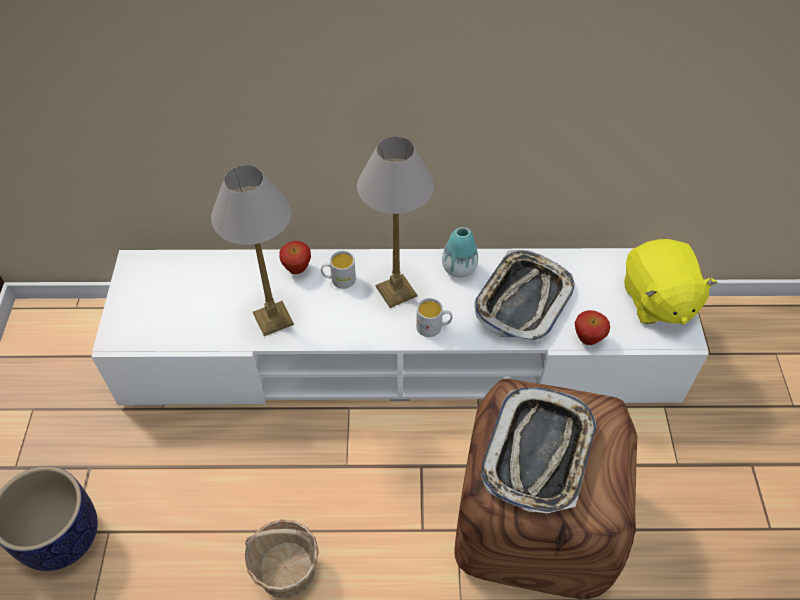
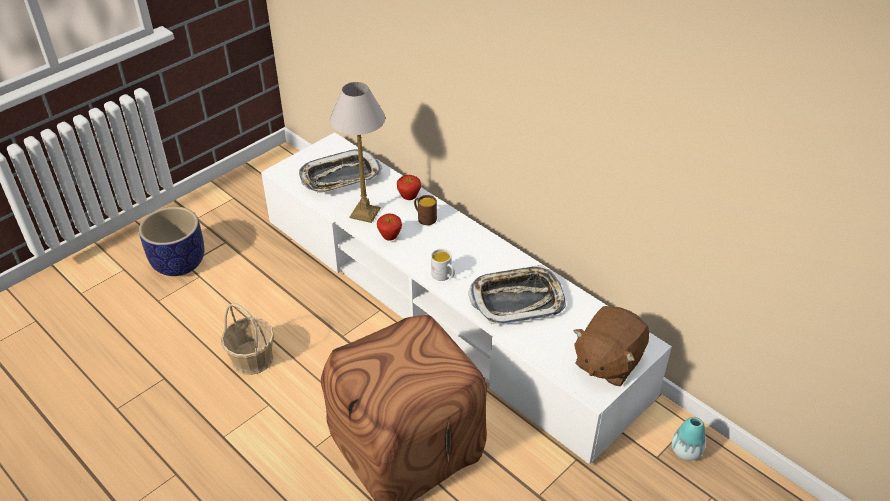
camera: 45 degrees right, 10 degrees down
(339, 280) = (424, 218): white mug -> brown mug
(396, 290) = (449, 244): table lamp -> none
(459, 268) = (501, 258): vase -> vase (686, 451)
(539, 453) = (392, 358): tray -> tray (340, 177)
(587, 339) = (528, 348): apple -> apple (390, 238)
(657, 300) = (607, 361): yellow plush toy -> brown plush toy

